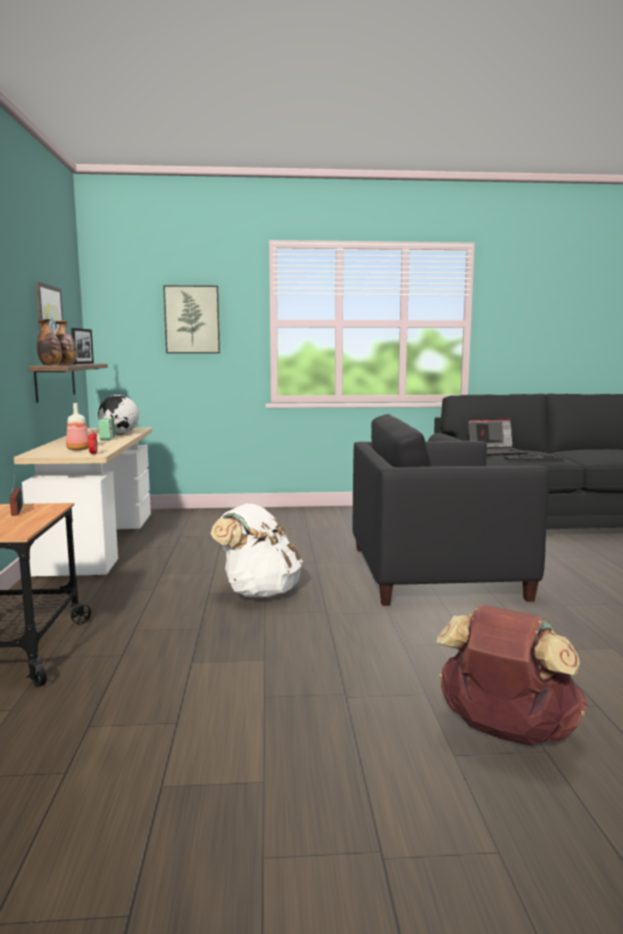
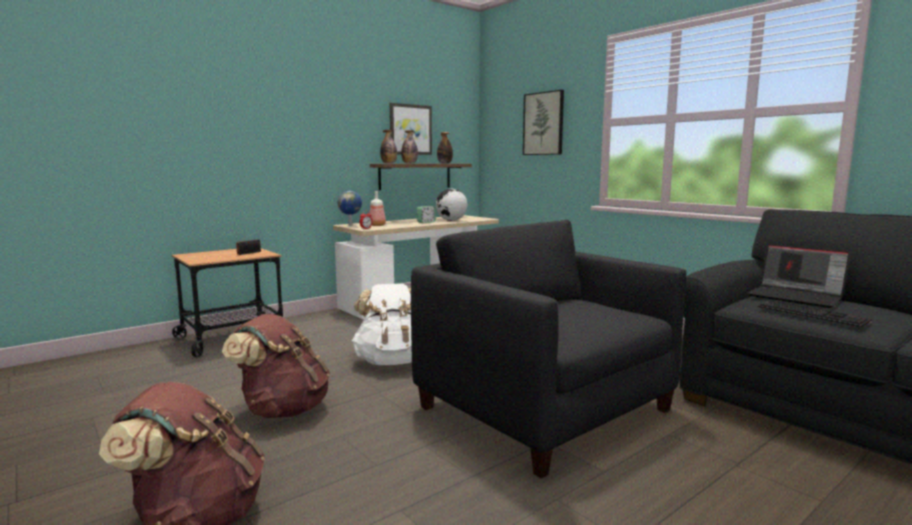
camera: 55 degrees right, 0 degrees up
(47, 454) = (351, 225): none -> globe
(83, 363) = (444, 163): picture frame -> bottle
(310, 660) = (282, 410): none -> brown backpack

